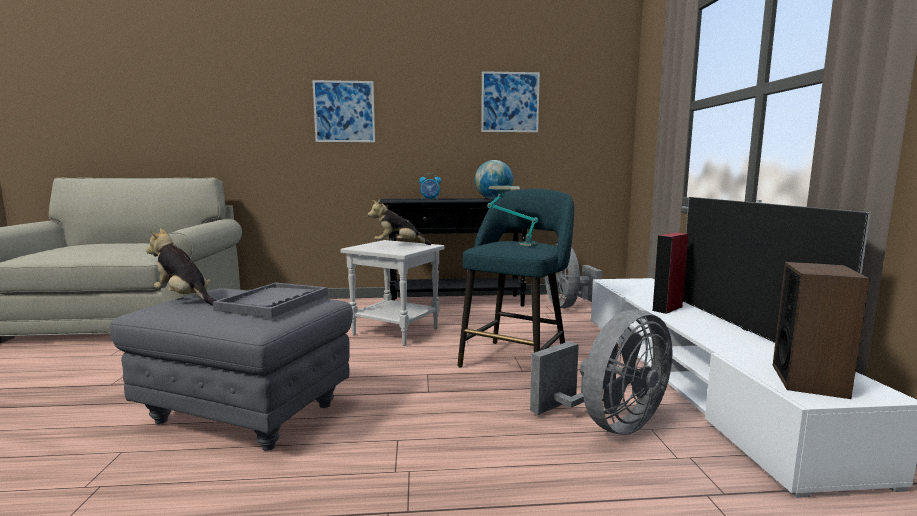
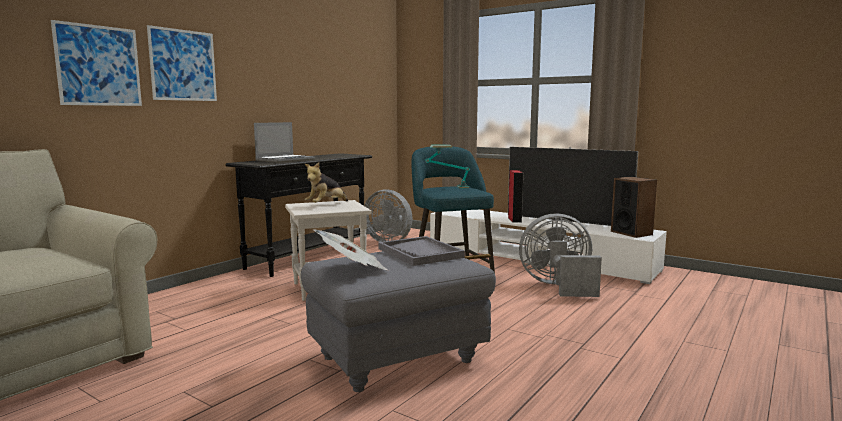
camera: 50 degrees left, 0 degrees up
(185, 299) = (352, 269): plush toy -> newspaper
(430, 199) = (285, 160): alarm clock -> laptop
(493, 199) = (330, 156): globe -> none
(510, 102) = (323, 66): picture -> picture (98, 65)
(609, 424) = (558, 286): grey fan -> grey fan turned 90 degrees counterclockwise

